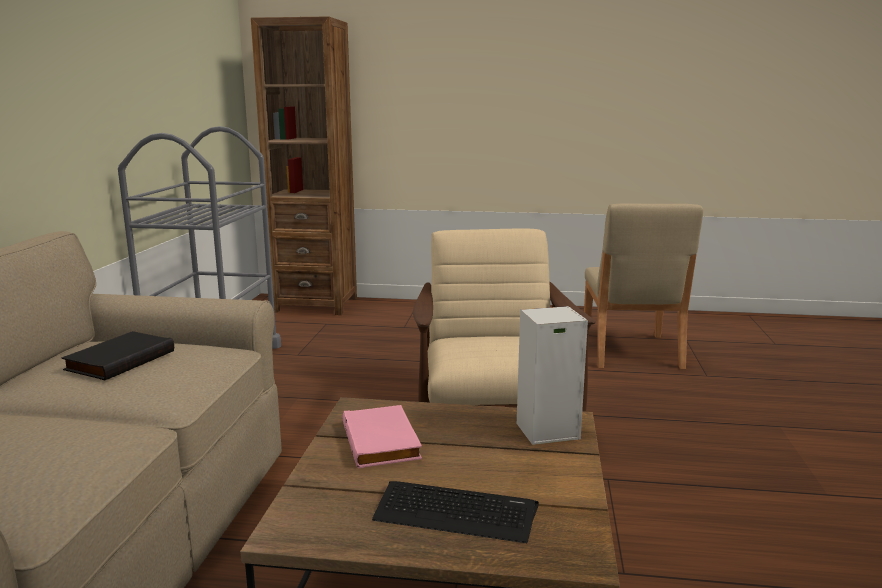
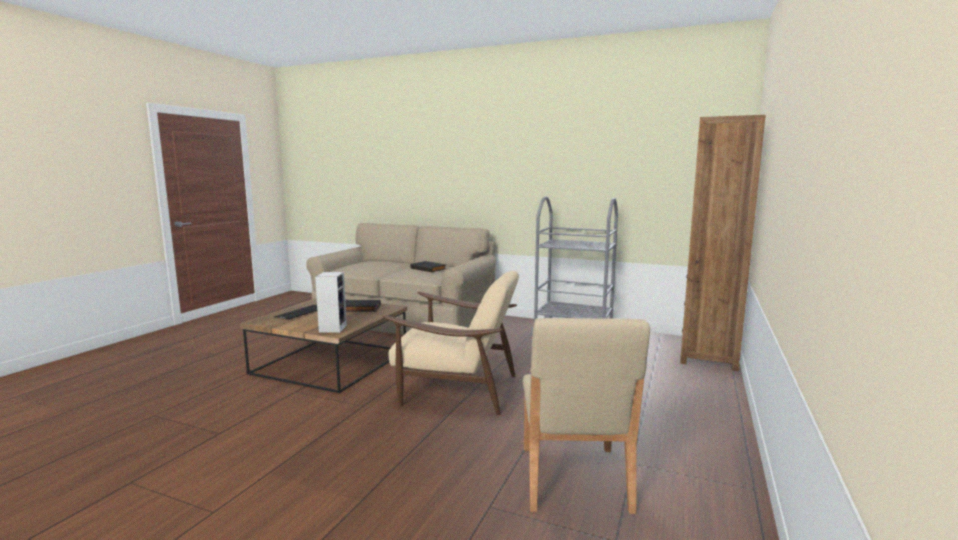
camera: 105 degrees right, 5 degrees down
(383, 441) = (360, 308): pink book -> black book
(630, 352) = (573, 478): beige chair -> beige chair turned 105 degrees counterclockwise

